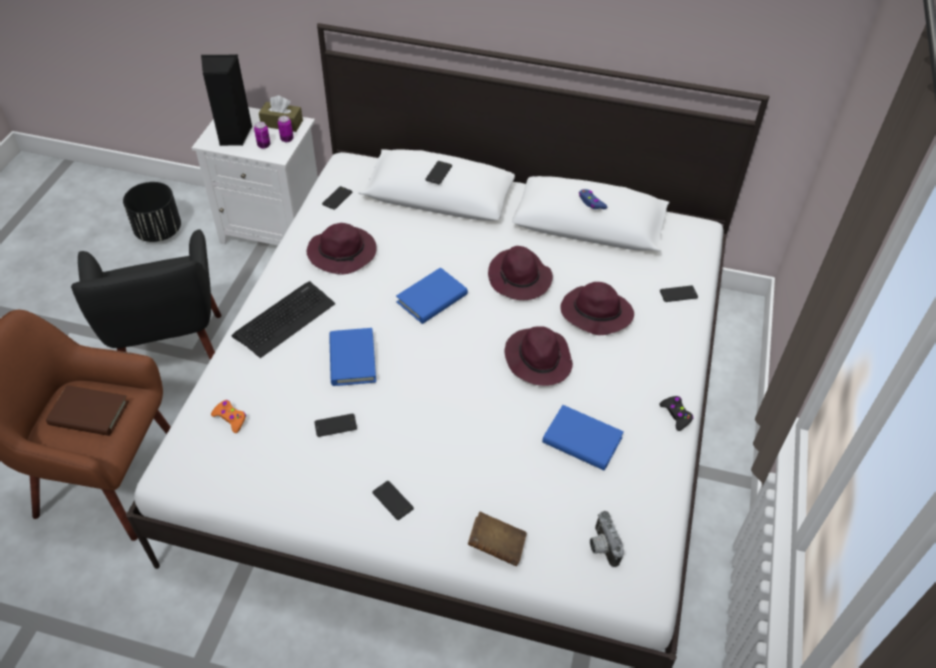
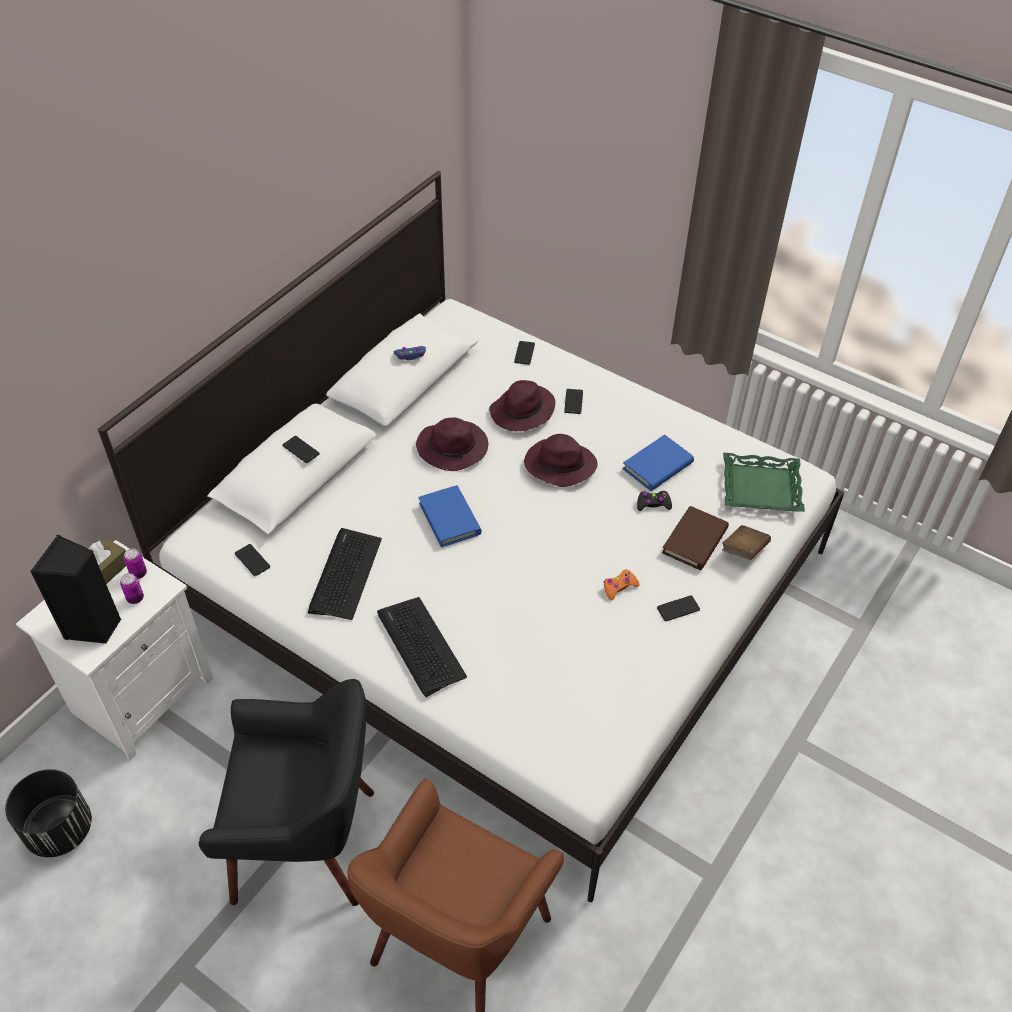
camera: 70 degrees left, 0 degrees up
(89, 413) = (458, 869): brown book -> brown book (695, 541)
(230, 418) = (540, 716): orange game controller -> orange game controller (619, 587)
(335, 425) = (582, 630): phone -> phone (573, 401)
(343, 253) = (345, 574): purple hat -> keyboard
(352, 359) = (504, 599): blue book -> none
(601, 546) = (761, 487): camera -> green tray
(676, 415) = (652, 402): black game controller -> black game controller (653, 504)

